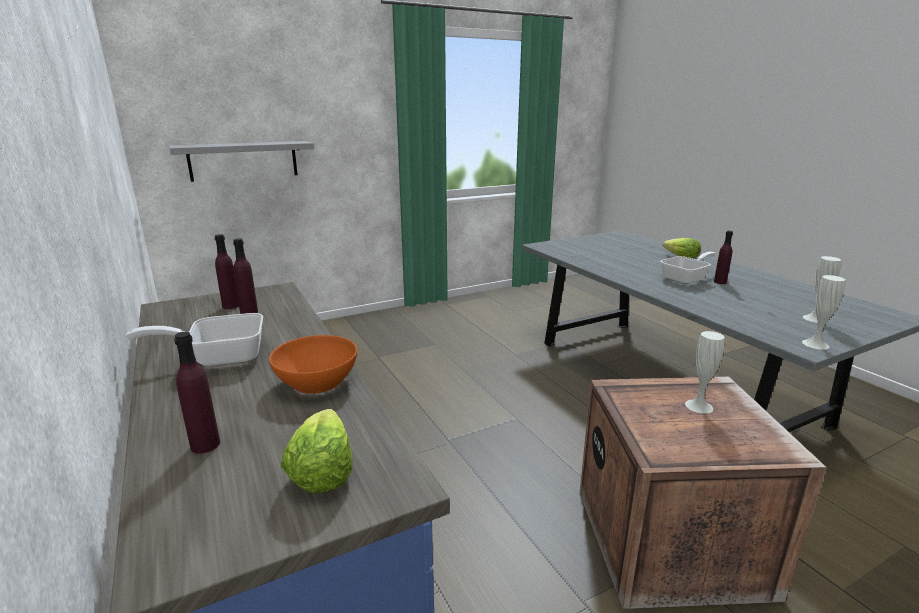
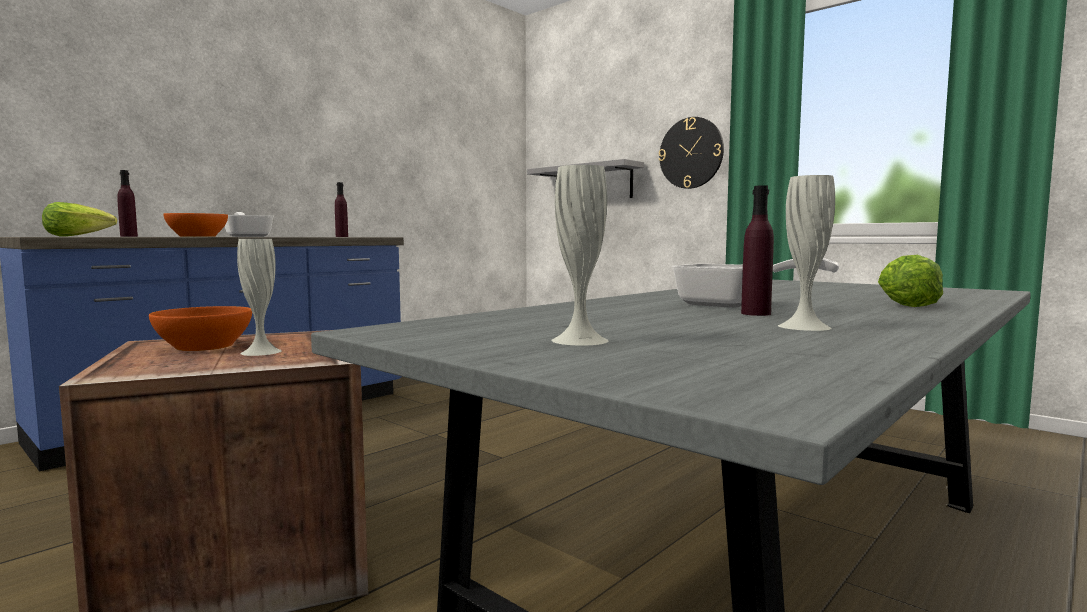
camera: 70 degrees right, 15 degrees down
(249, 312) = (329, 236): purple bottle -> none
(353, 135) = (691, 153): none -> wall clock
(677, 429) = (204, 346): none -> orange bowl
(815, 344) = (403, 334): white vase -> white vase (804, 326)

